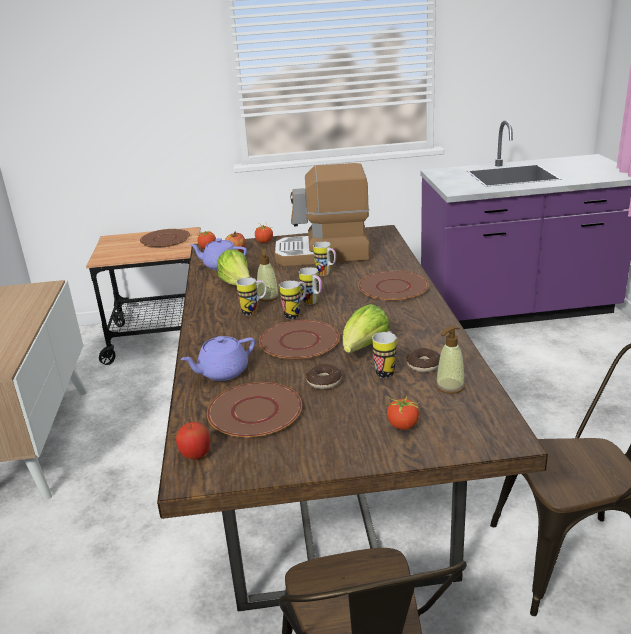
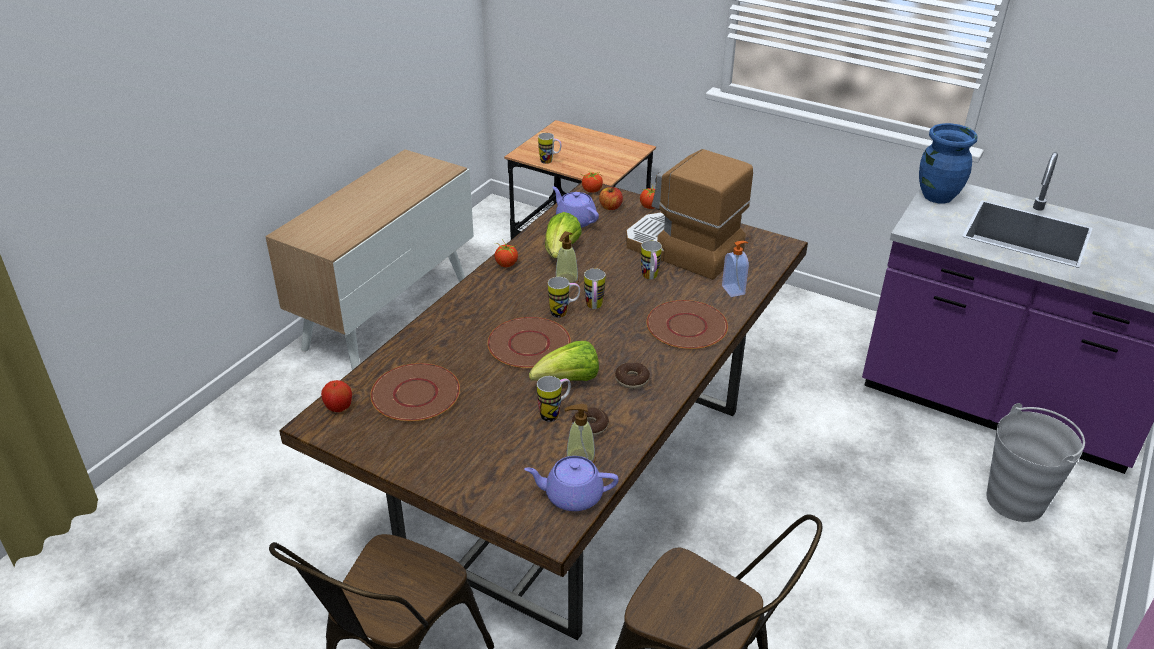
camera: 35 degrees right, 10 degrees up
(165, 239) = (605, 151): brown plate -> none
(222, 372) = (438, 343): purple teapot -> purple teapot (572, 496)
(254, 311) = (536, 291): mug -> mug (550, 161)
(324, 382) = (495, 396): donut -> donut (632, 380)
(390, 260) = (734, 290): none -> soap dispenser
(402, 425) = (495, 471): tomato -> tomato (506, 264)
(442, 176) = (937, 196): none -> blue vase
(587, 349) = (1016, 501): none -> grey bucket

